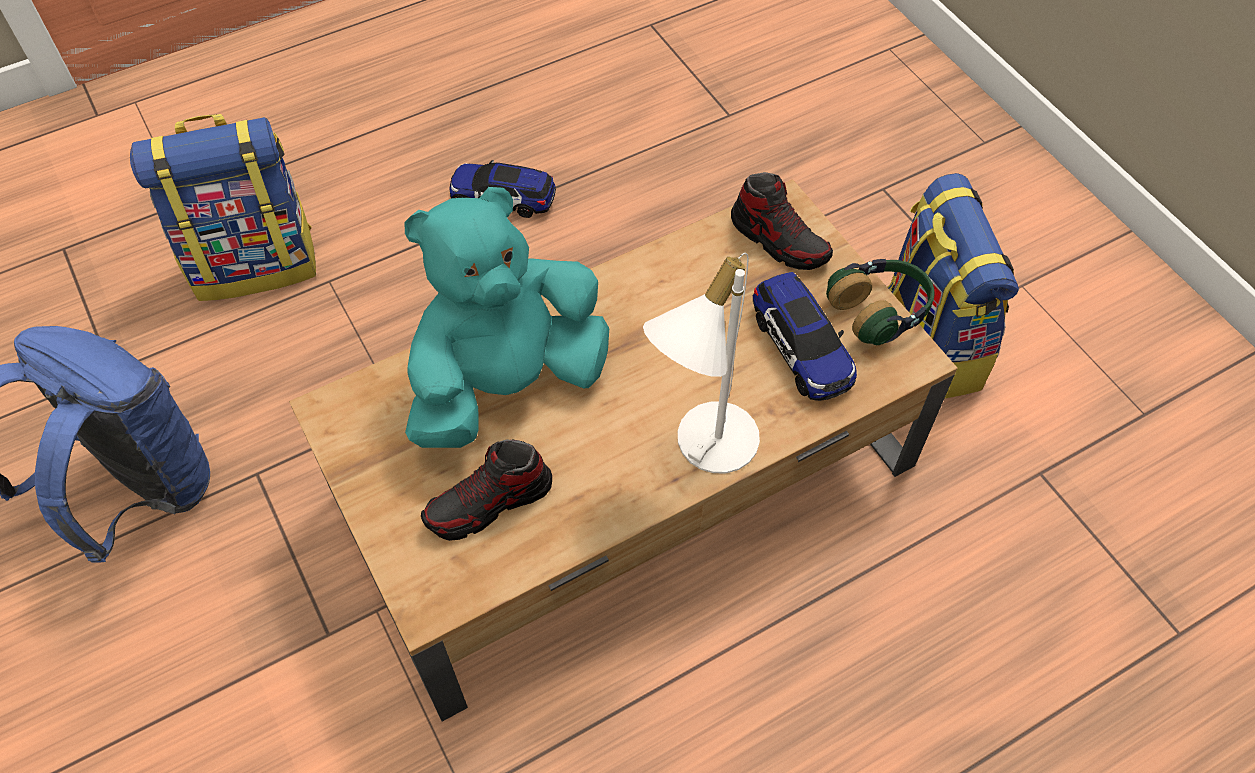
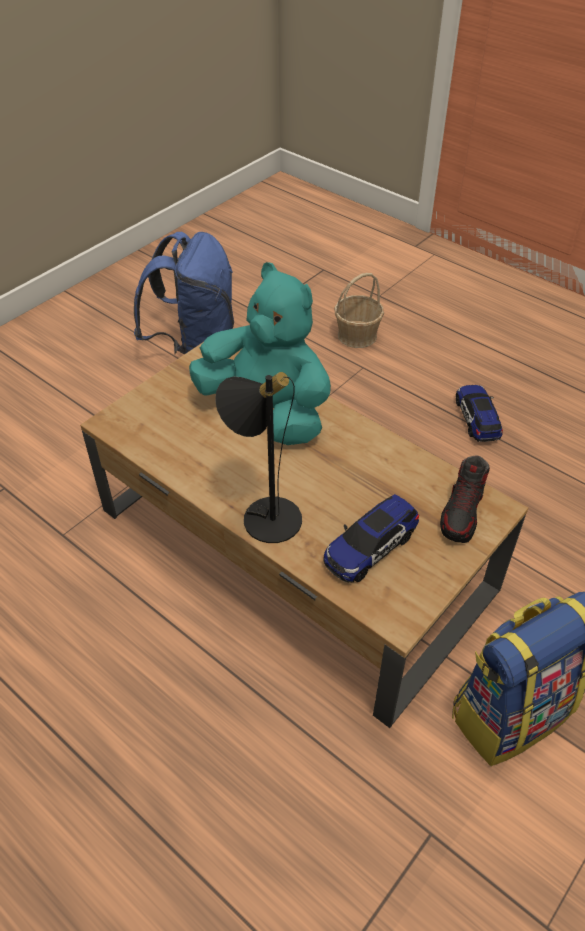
camera: 70 degrees right, 10 degrees down
(255, 262) = (357, 335): backpack -> basket
(489, 503) = (181, 427): shoe -> none
(702, 443) = (264, 513): white table lamp -> black table lamp
(880, 311) = (432, 589): headphones -> none

